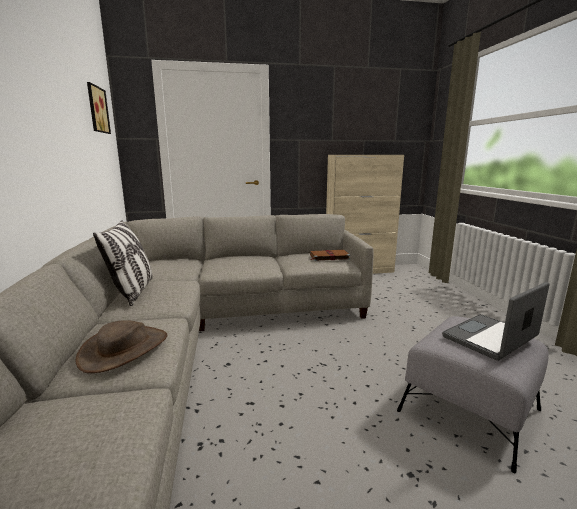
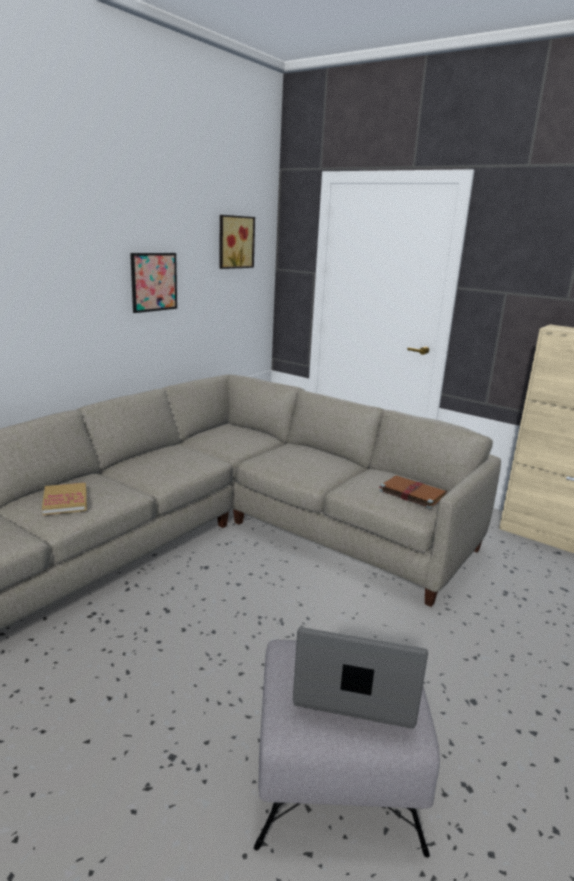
camera: 45 degrees right, 5 degrees up
(59, 135) = (154, 282): none -> picture
(125, 349) = (65, 501): brown hat -> book
(133, 292) = (156, 455): pillow -> none

